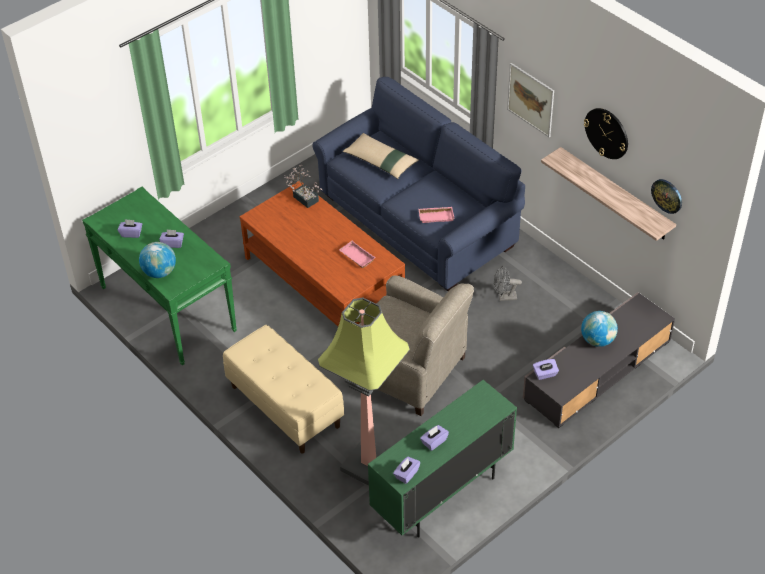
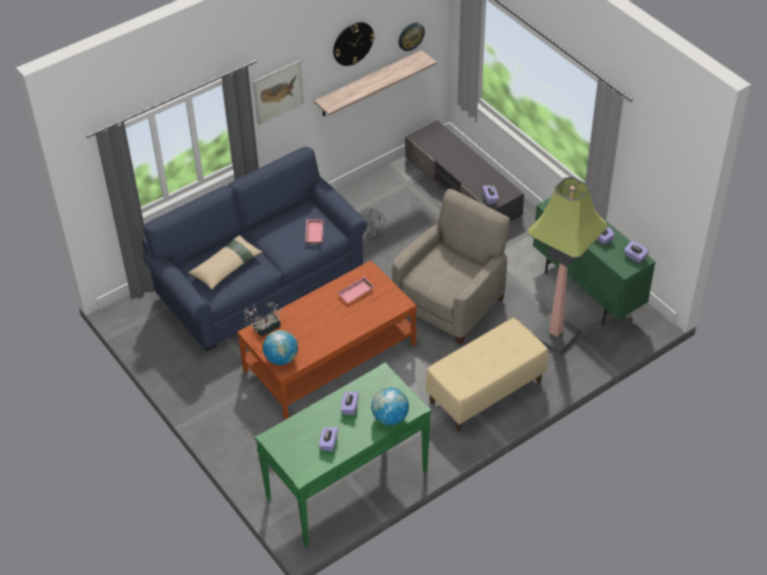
camera: 85 degrees left, 0 degrees up
(597, 340) = (456, 164): globe -> globe (281, 358)

